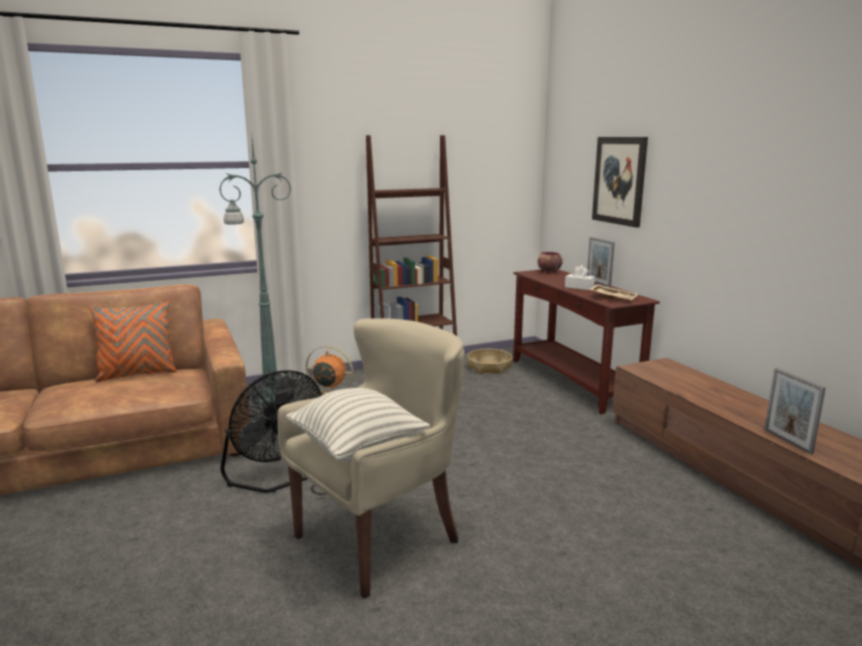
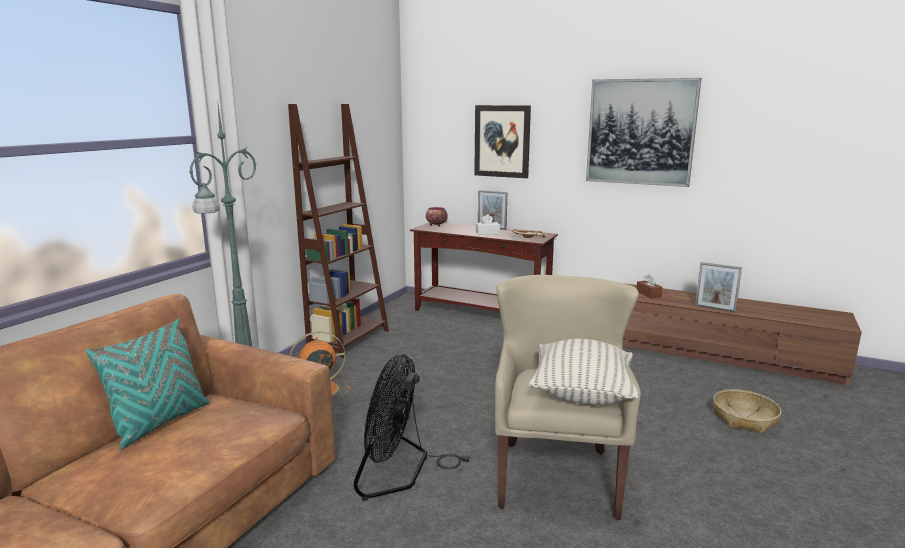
camera: 40 degrees left, 0 degrees up
(137, 374) = (160, 422): orange pillow -> turquoise pillow
(489, 367) = (405, 320): basket -> basket (744, 418)
(727, 400) = (648, 294): none -> brown tissue box
(759, 174) = (640, 132): none -> picture

